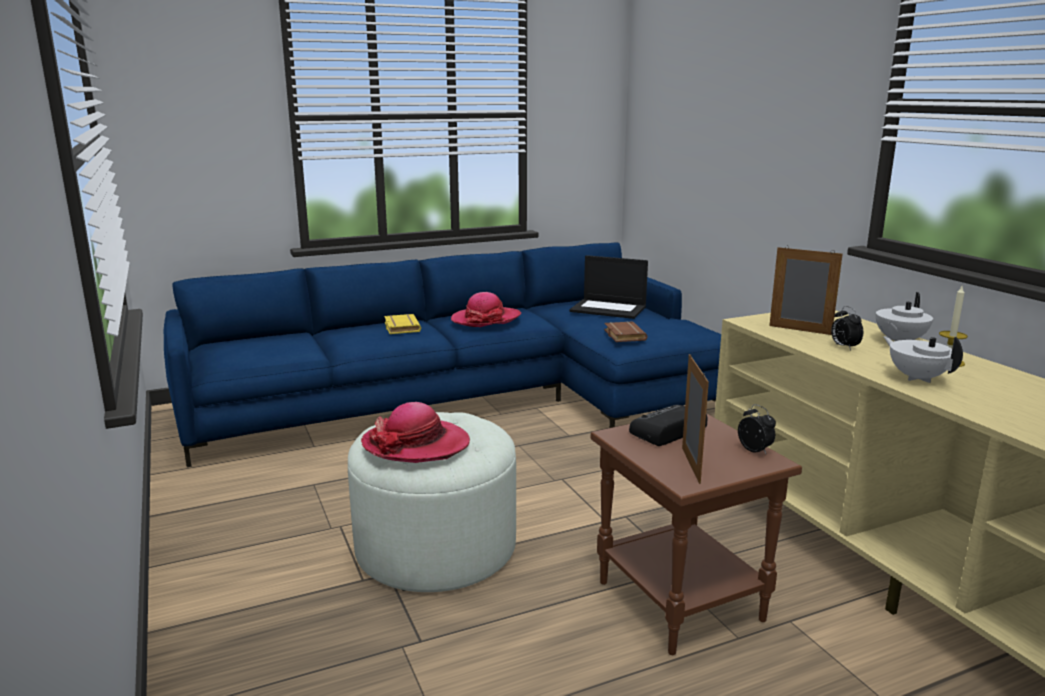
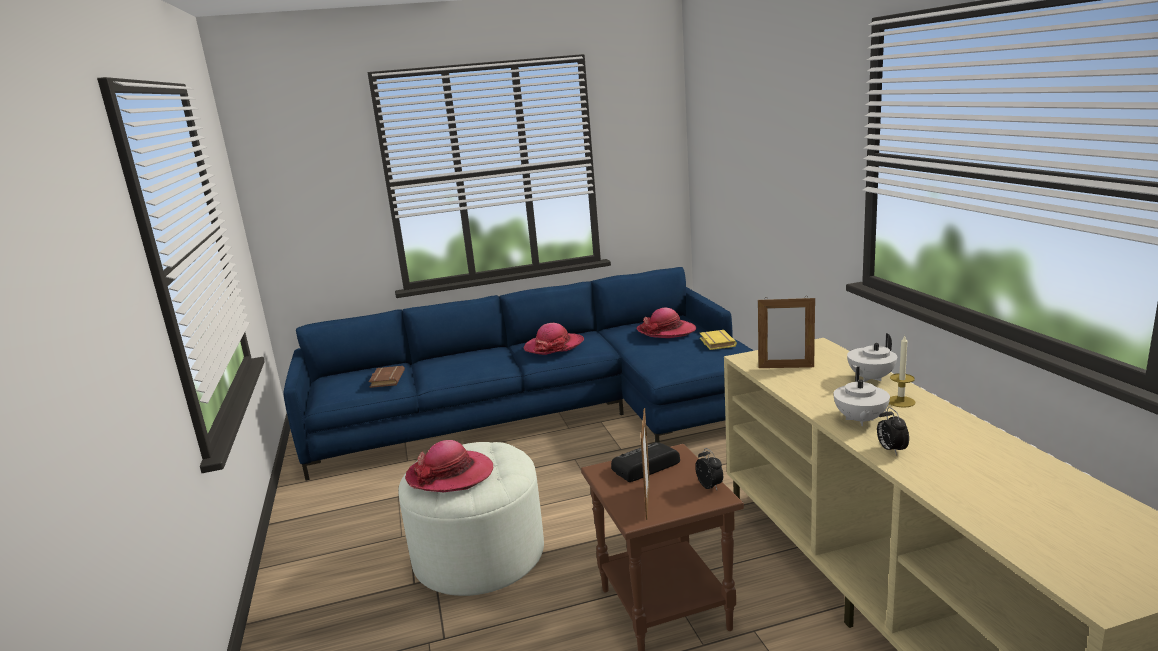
camera: 10 degrees right, 0 degrees up
(400, 327) = (480, 357): yellow book -> yellow book (716, 343)
(609, 309) = (666, 331): laptop -> hat
(623, 335) = (667, 359): brown book -> brown book (386, 379)
(800, 330) = (786, 367): picture frame -> picture frame turned 150 degrees clockwise
(844, 347) = (814, 386): alarm clock -> alarm clock (891, 450)
(917, 378) = (859, 420): white teapot -> white teapot turned 150 degrees counterclockwise

